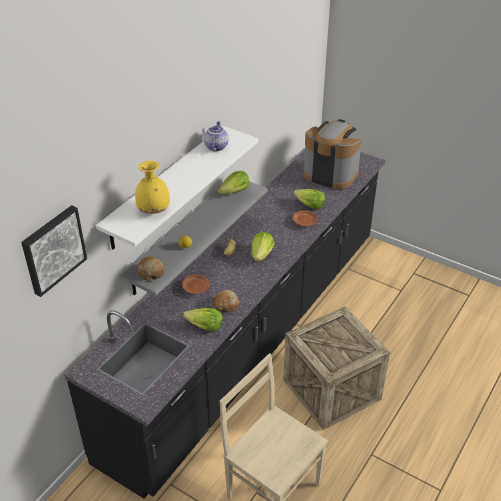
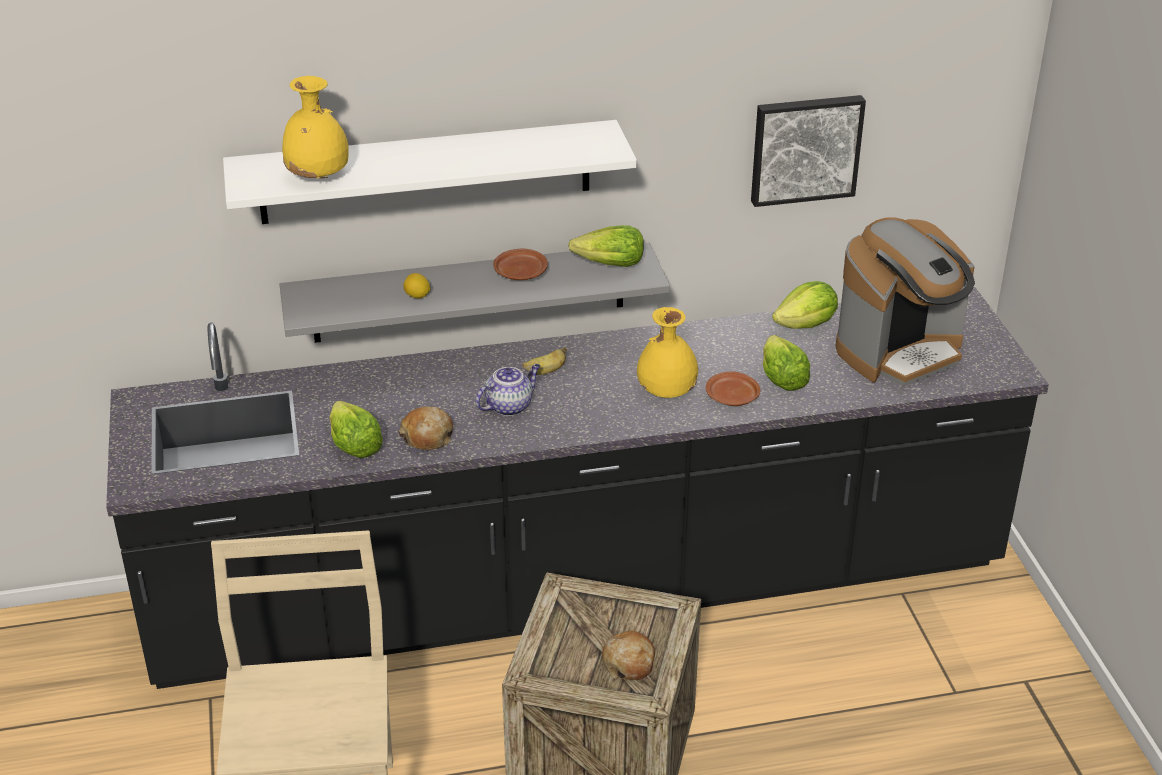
camera: 45 degrees right, 5 degrees down
(53, 249) = (114, 152): picture -> picture (805, 148)
(150, 272) = (319, 301): bread -> bread (629, 662)
(195, 288) = (422, 389): brown plate -> brown plate (520, 273)
(216, 146) = (551, 141): teapot -> teapot (509, 406)
(262, 254) = (587, 403): lettuce -> lettuce (806, 325)
(281, 233) = (666, 392): none -> yellow vase
(330, 174) = (900, 352): coffee machine -> coffee machine turned 75 degrees clockwise

